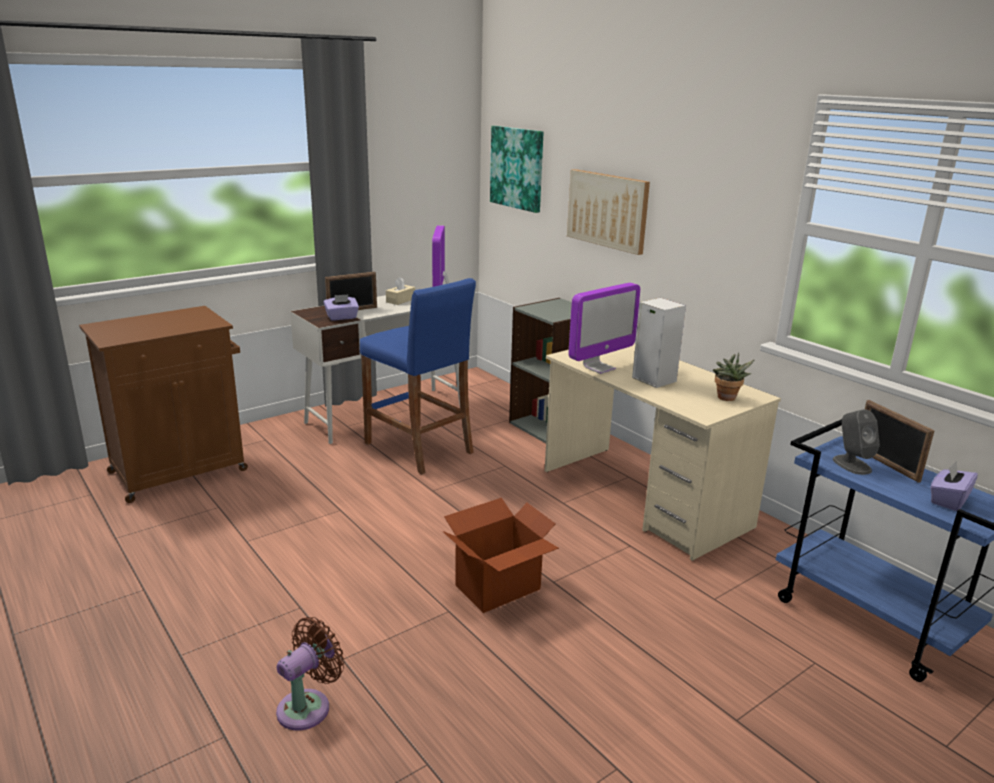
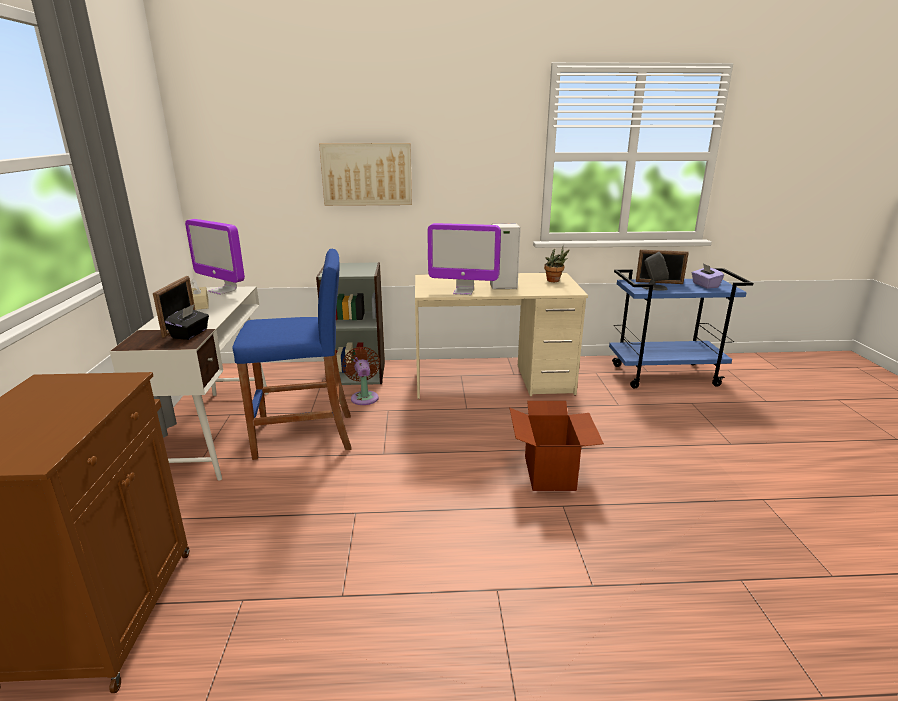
camera: 55 degrees left, 0 degrees up
(308, 706) = (649, 628): brown fan -> brown fan (364, 397)
(342, 317) = (190, 334): purple tissue box -> black tissue box
(517, 168) = (236, 152): picture -> none
(599, 368) = (463, 292): monitor -> monitor turned 105 degrees clockwise

